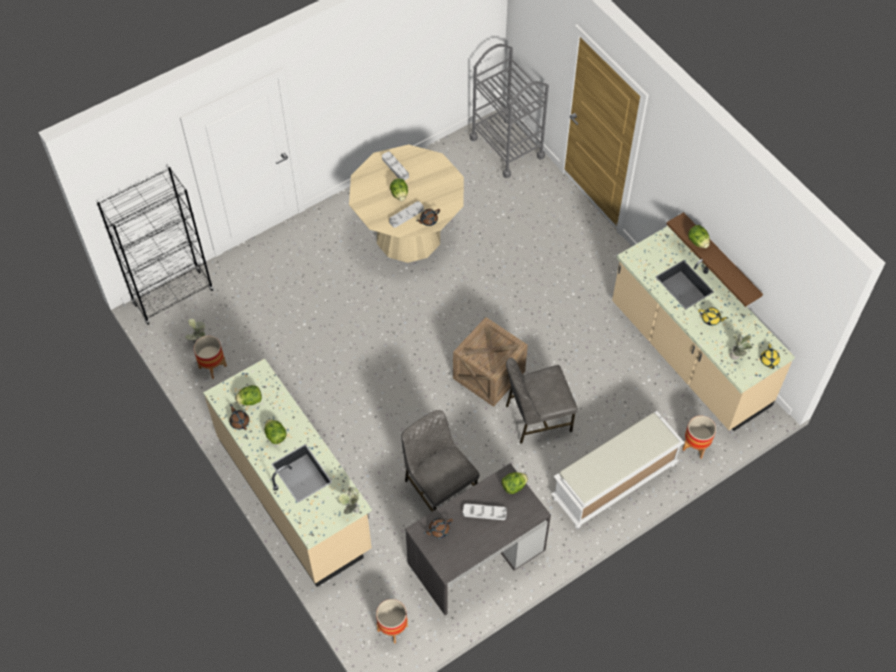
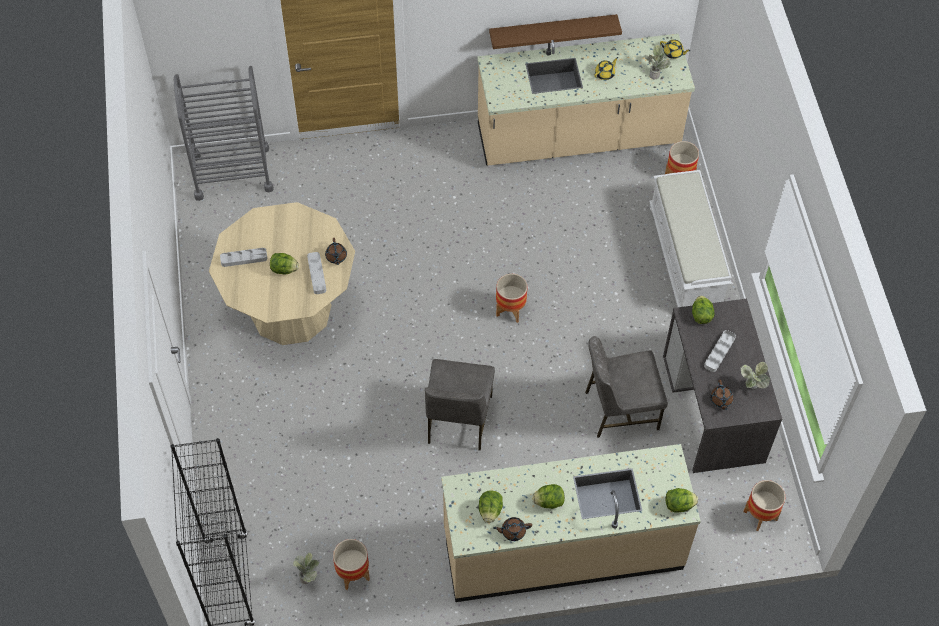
camera: 65 degrees left, 0 degrees up
(350, 509) = (673, 463): potted plant -> potted plant (751, 388)
(489, 375) = (510, 310): crate -> planter
(537, 417) = (582, 290): grey chair -> grey chair (458, 420)
(698, 242) = (531, 33): lettuce -> lettuce (679, 505)

